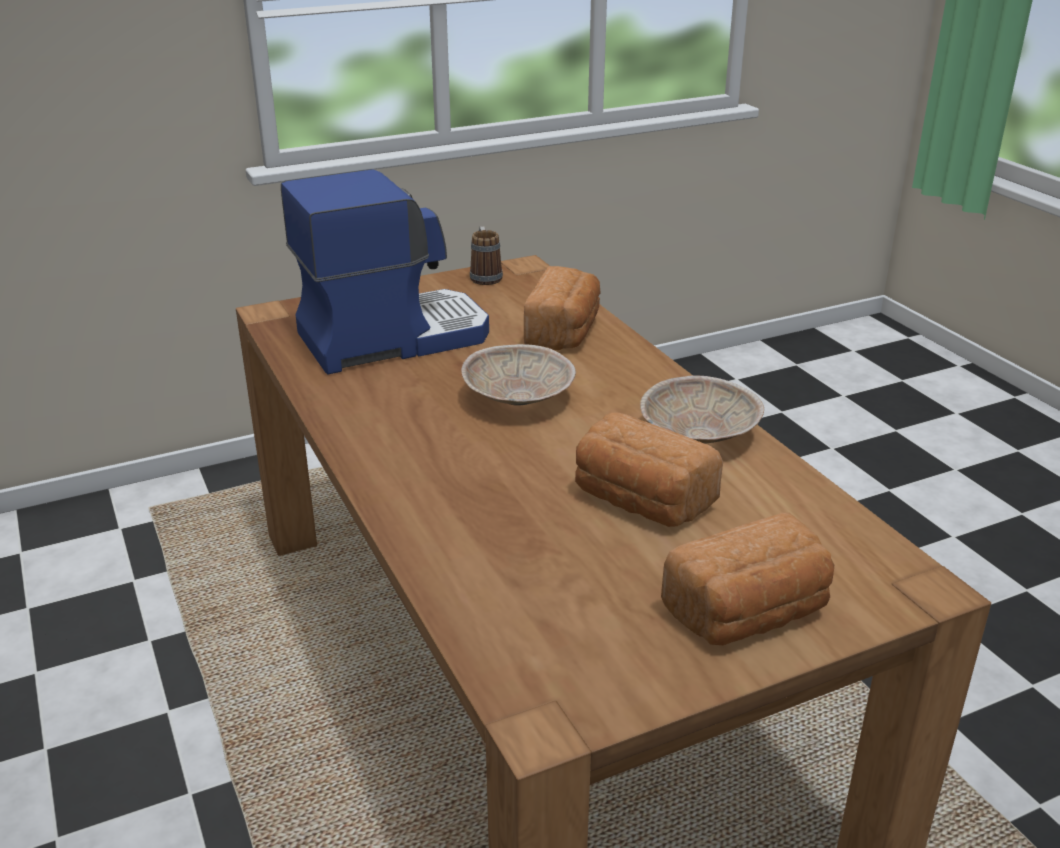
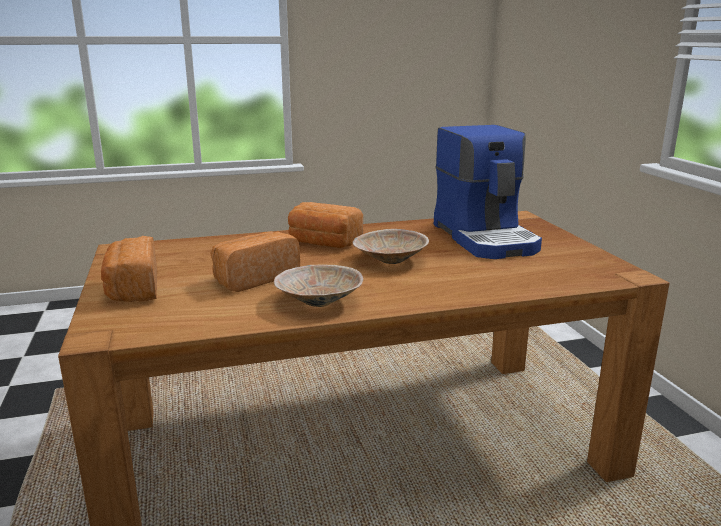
camera: 100 degrees right, 10 degrees down
(485, 276) = (605, 263): mug -> none
(564, 333) = (495, 279): bread -> bread (323, 243)

